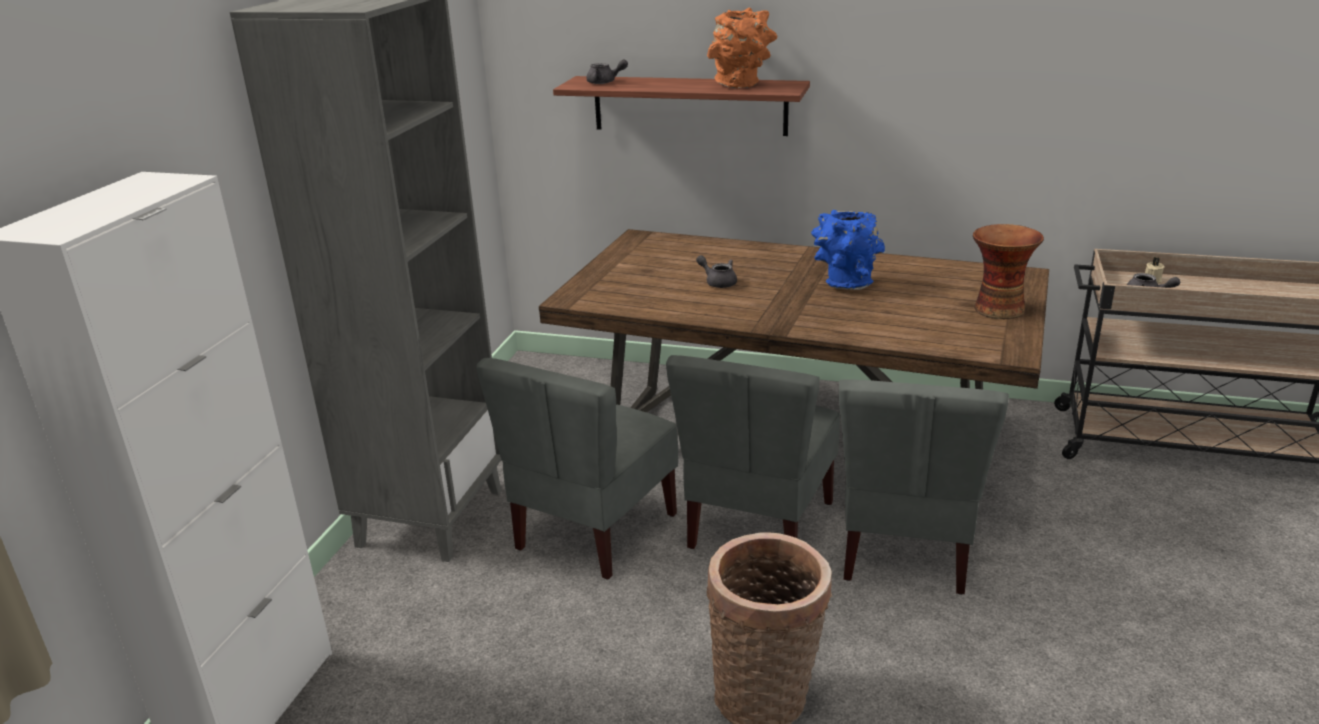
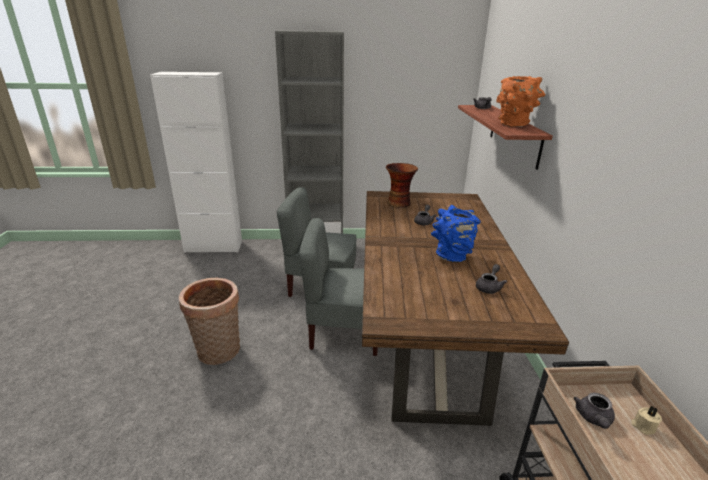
camera: 70 degrees right, 0 degrees up
(904, 549) = (343, 391): grey chair -> none
(934, 280) = (489, 287): none -> grey teapot
(997, 309) = (456, 314): vase -> vase (399, 203)

